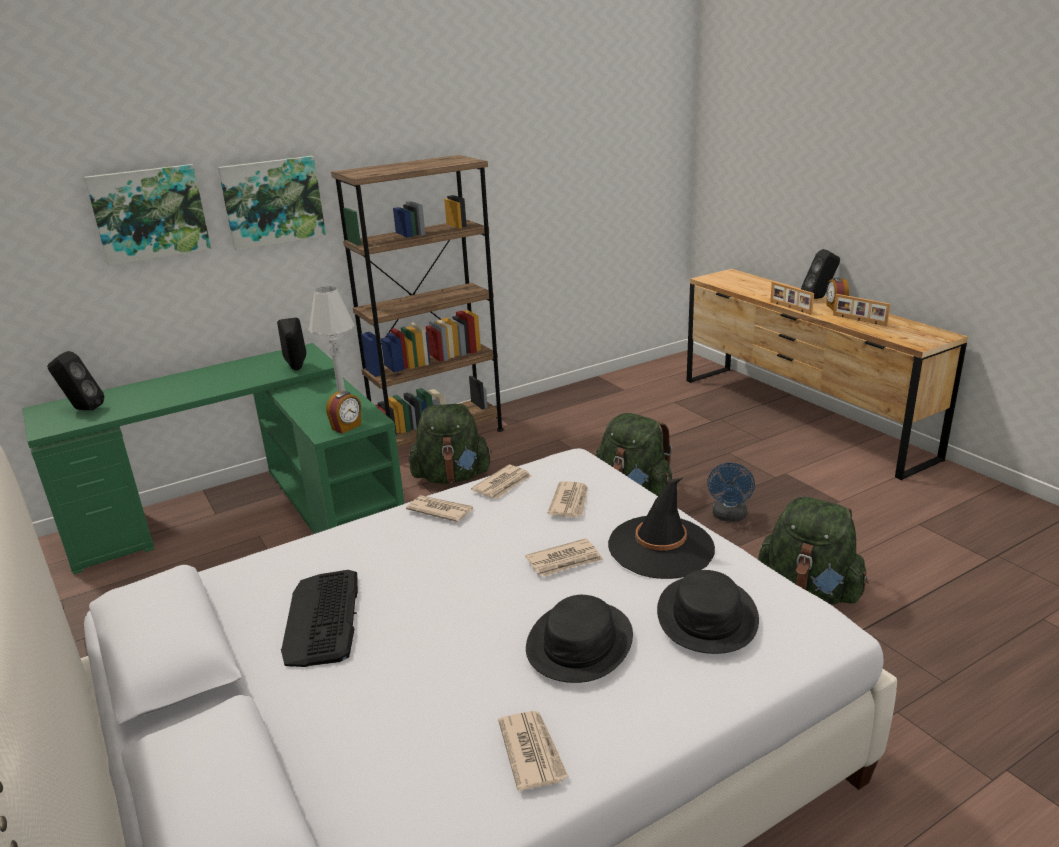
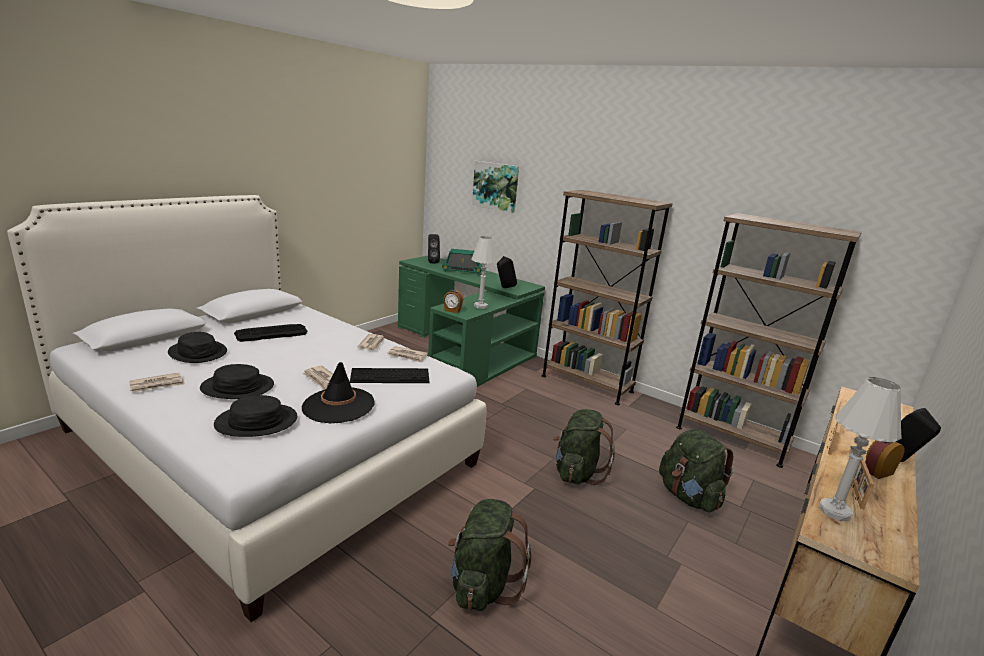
camera: 65 degrees right, 5 degrees down
(168, 389) = (462, 270): none -> radio
(273, 202) = (550, 198): picture -> none
(384, 711) = (198, 352): none -> black hat
(452, 477) = (541, 397): green backpack -> green backpack (688, 497)
(570, 502) = (391, 375): newspaper -> keyboard
(601, 389) = (731, 438): none -> brown bookcase
(729, 517) = (573, 528): blue fan -> none
(892, 334) = (834, 511): none -> white table lamp

